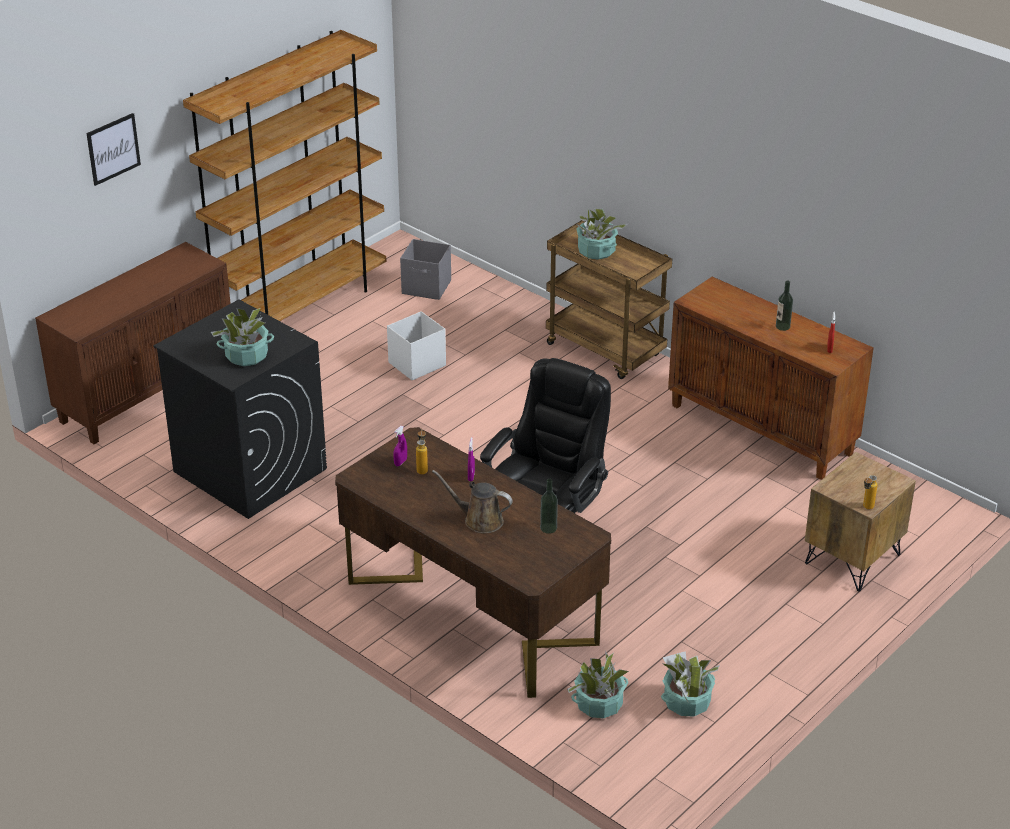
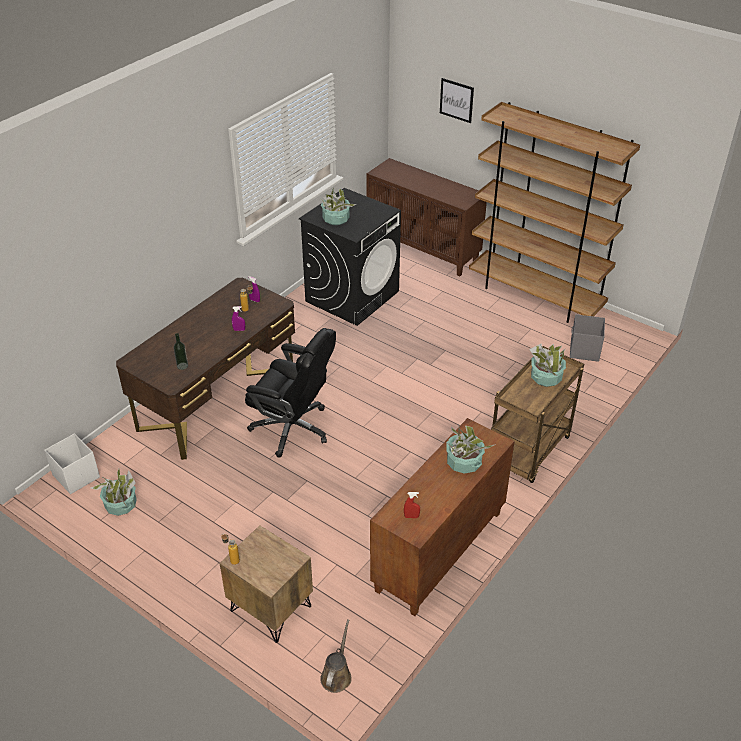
camera: 85 degrees right, 5 degrees up
(416, 364) = (482, 353): white storage box -> white storage box (76, 476)
(479, 520) = (193, 336): brown watering can -> brown watering can (337, 675)
(599, 704) = (125, 461): potted plant -> potted plant (463, 462)
(782, 326) = (442, 485): bottle -> none

